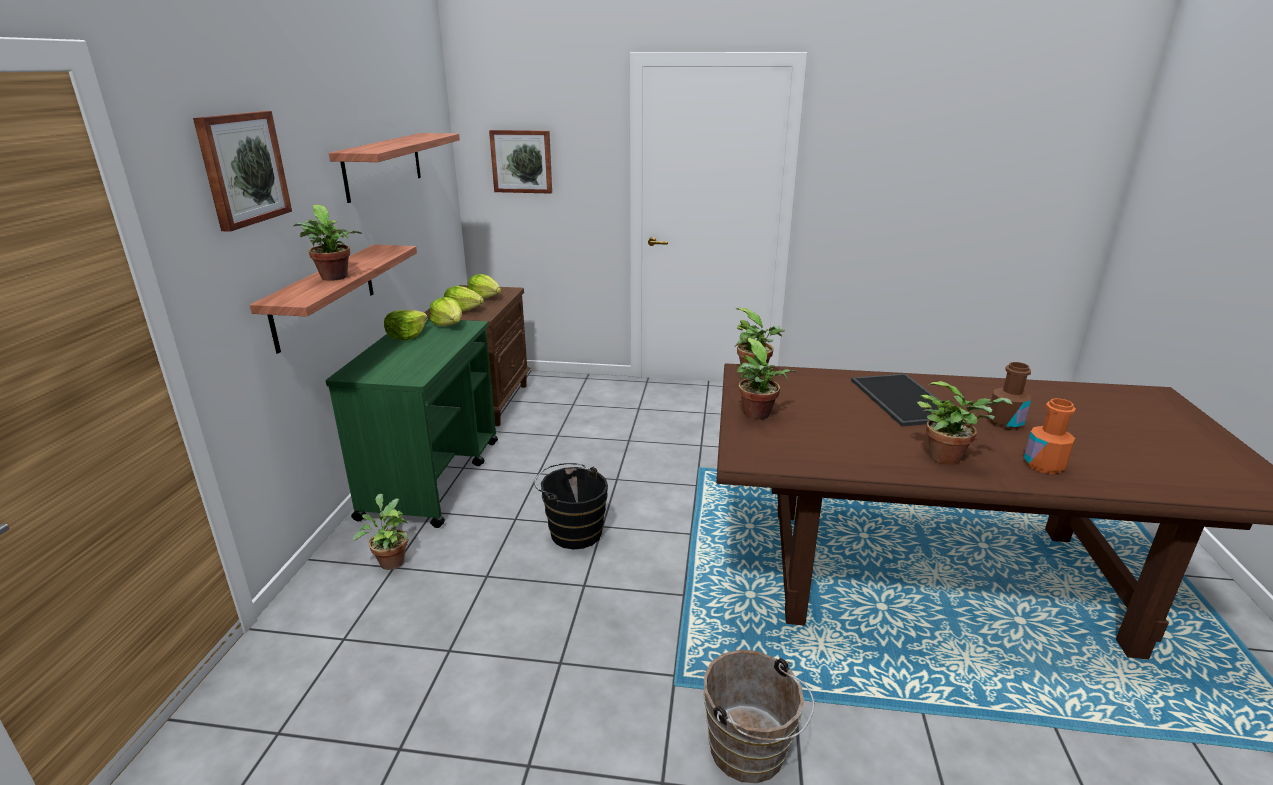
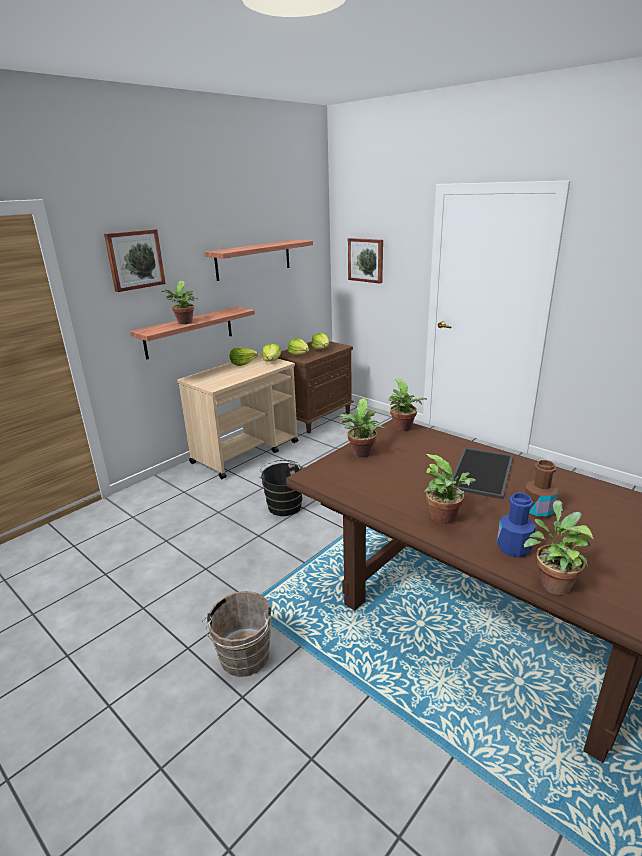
camera: 35 degrees right, 0 degrees up
(390, 561) = (185, 488): potted plant -> potted plant (552, 582)
(433, 477) = (246, 452): green cart -> beige cart
(1044, 465) = (513, 548): orange bottle -> blue bottle

